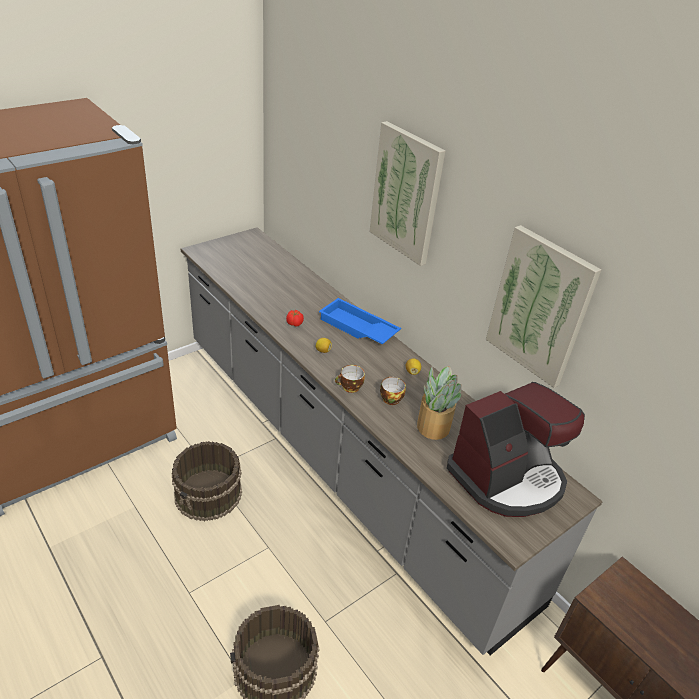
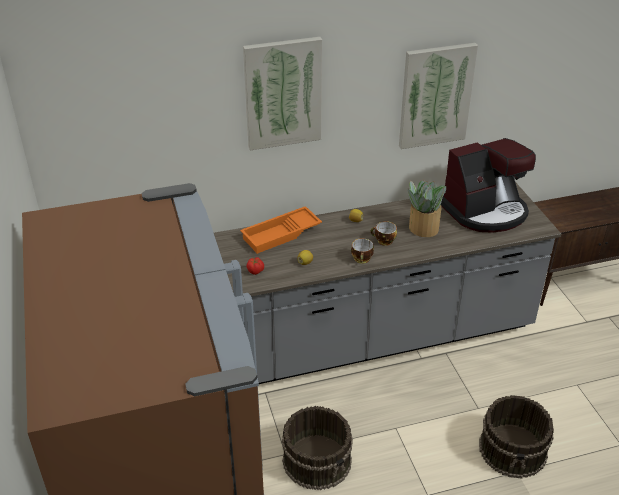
camera: 65 degrees left, 0 degrees up
(357, 328) = (281, 235): blue tray -> orange tray
(507, 478) = (485, 211): coffee machine -> coffee machine turned 75 degrees clockwise

